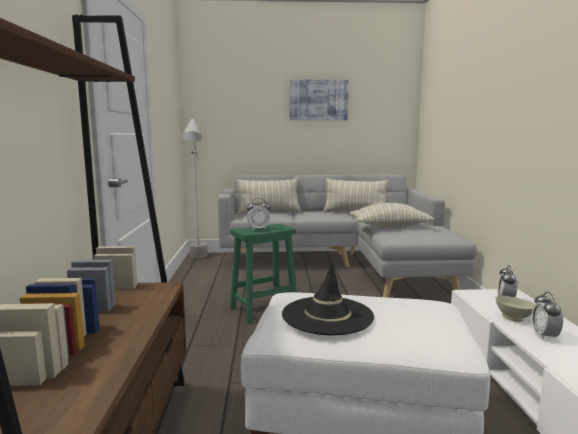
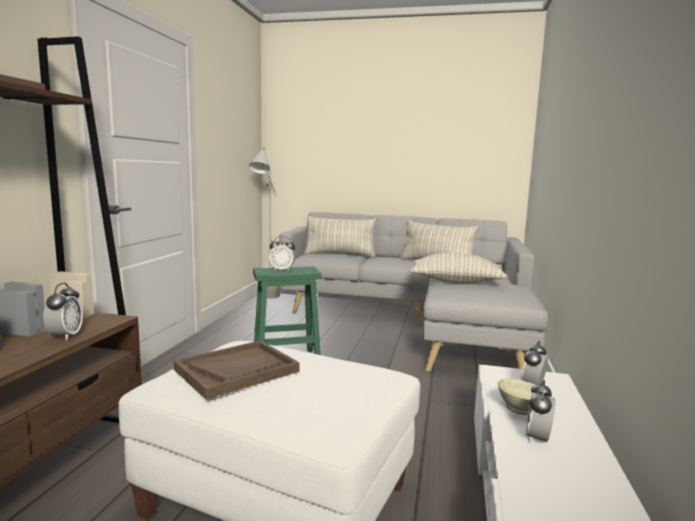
camera: 15 degrees right, 0 degrees up
(144, 307) = (65, 336): none -> alarm clock
(318, 100) = (408, 130): picture -> none
(327, 315) = (237, 370): black hat -> brown tray

